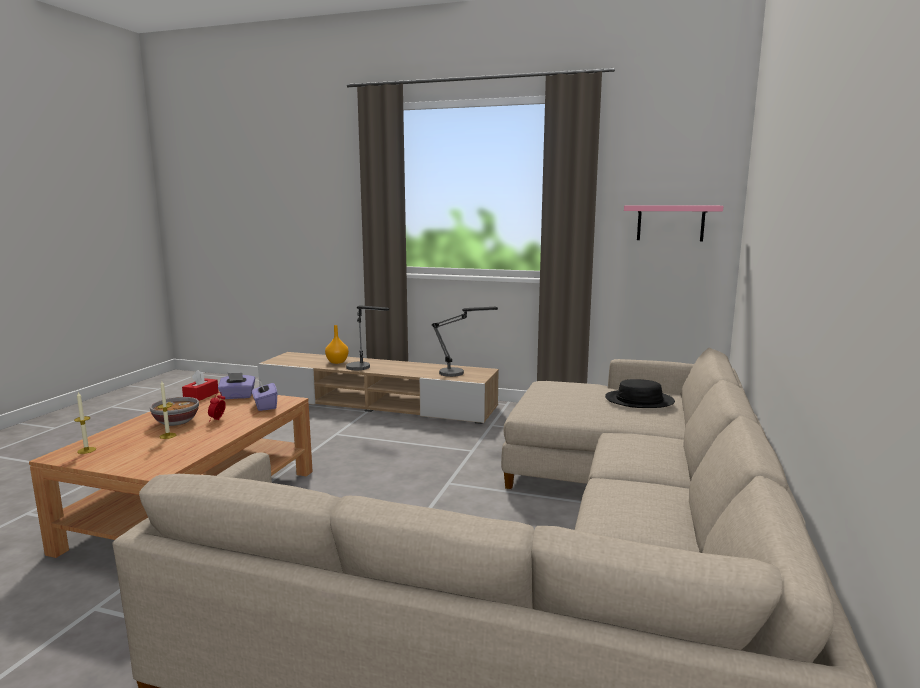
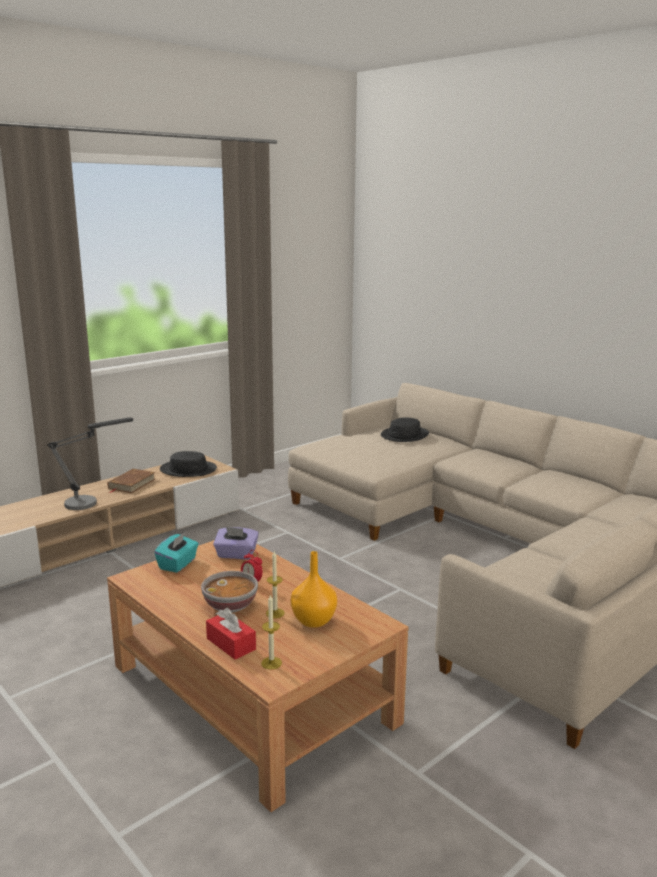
camera: 60 degrees left, 5 degrees up
(201, 396) = (143, 584): red tissue box -> red tissue box (231, 644)
(237, 396) = (178, 564): purple tissue box -> turquoise tissue box
(337, 362) = (36, 509): orange vase -> orange vase (314, 621)
(408, 368) = (131, 484): none -> brown book
(459, 373) = (188, 469): table lamp -> black hat
(670, 223) = (312, 282): pink shelf -> none

